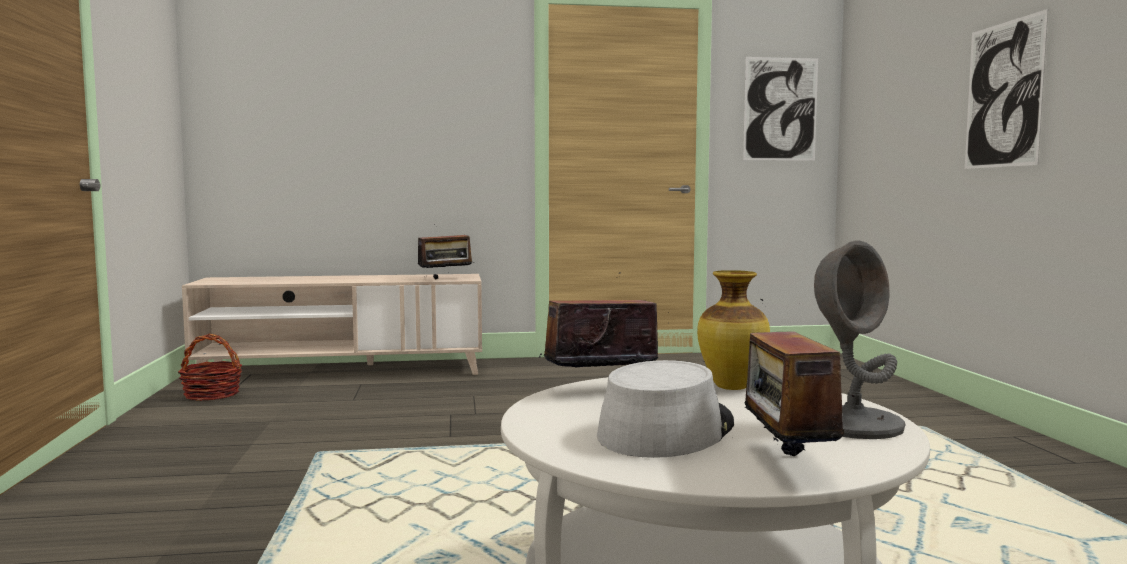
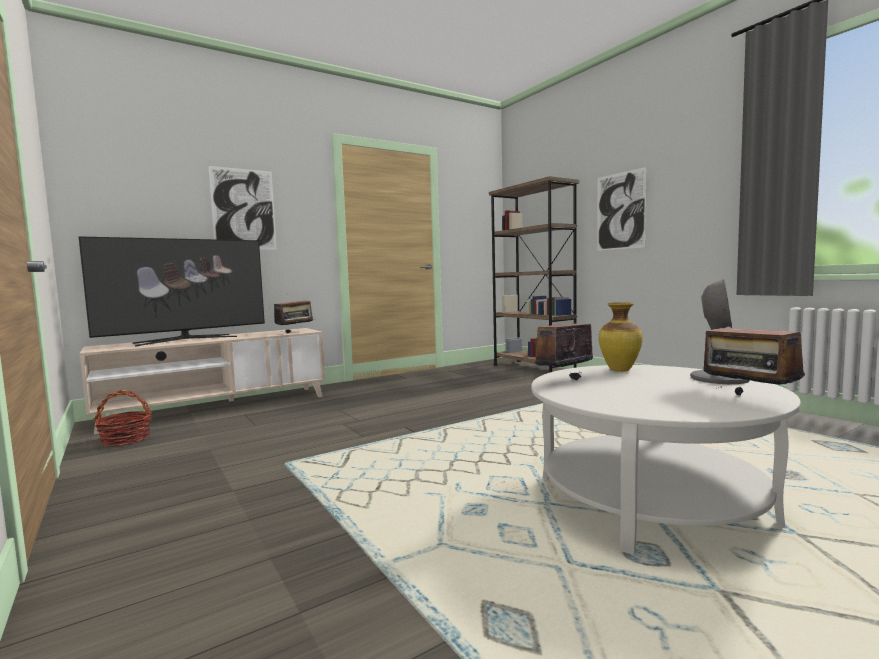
camera: 25 degrees left, 0 degrees up
(310, 278) = (185, 340): none -> television
(666, 430) = (653, 394): grey hat -> none
(780, 109) = (474, 218): picture -> picture (243, 209)
(849, 373) = (533, 368): none -> brown bookcase

